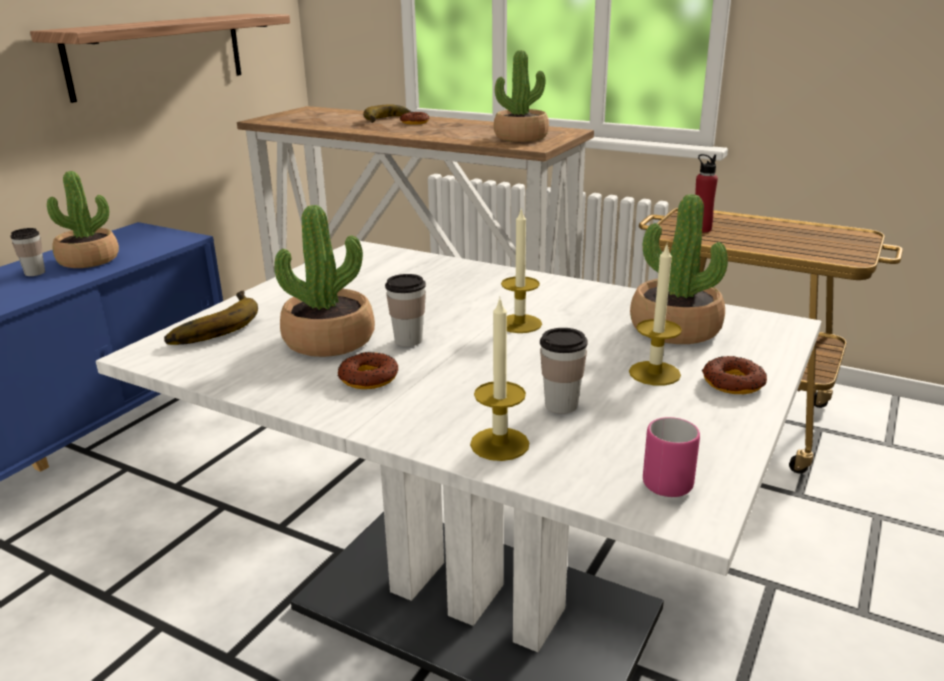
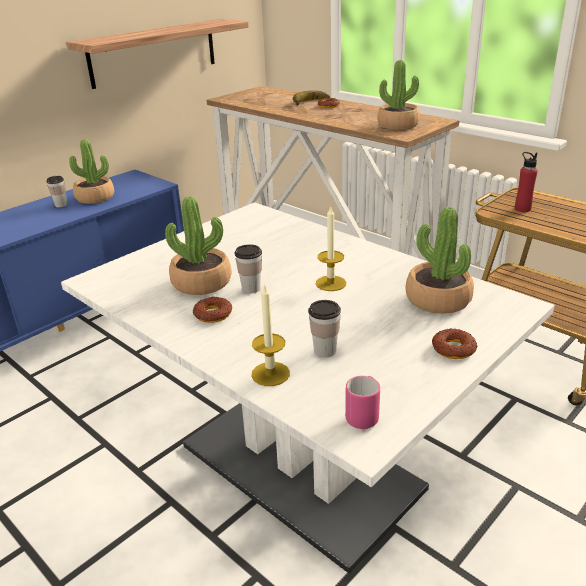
camera: 15 degrees right, 5 degrees up
(210, 325) = (135, 263): banana -> none
(654, 373) = (402, 334): candle -> none

